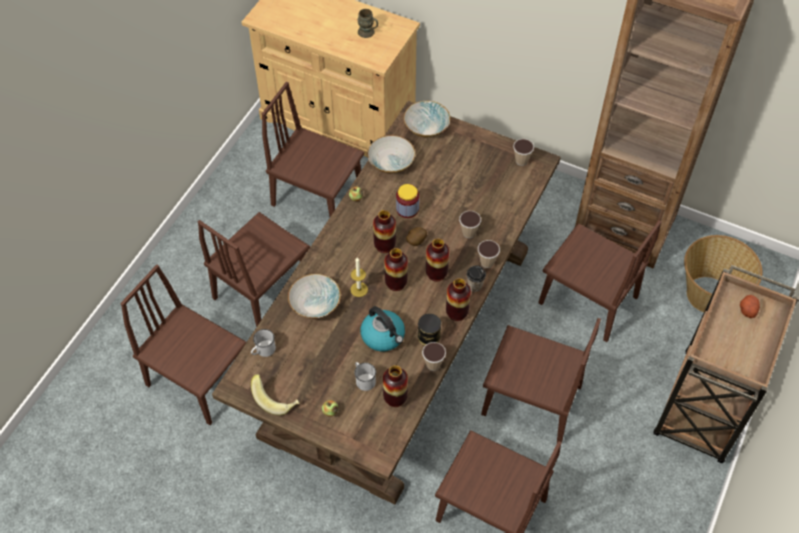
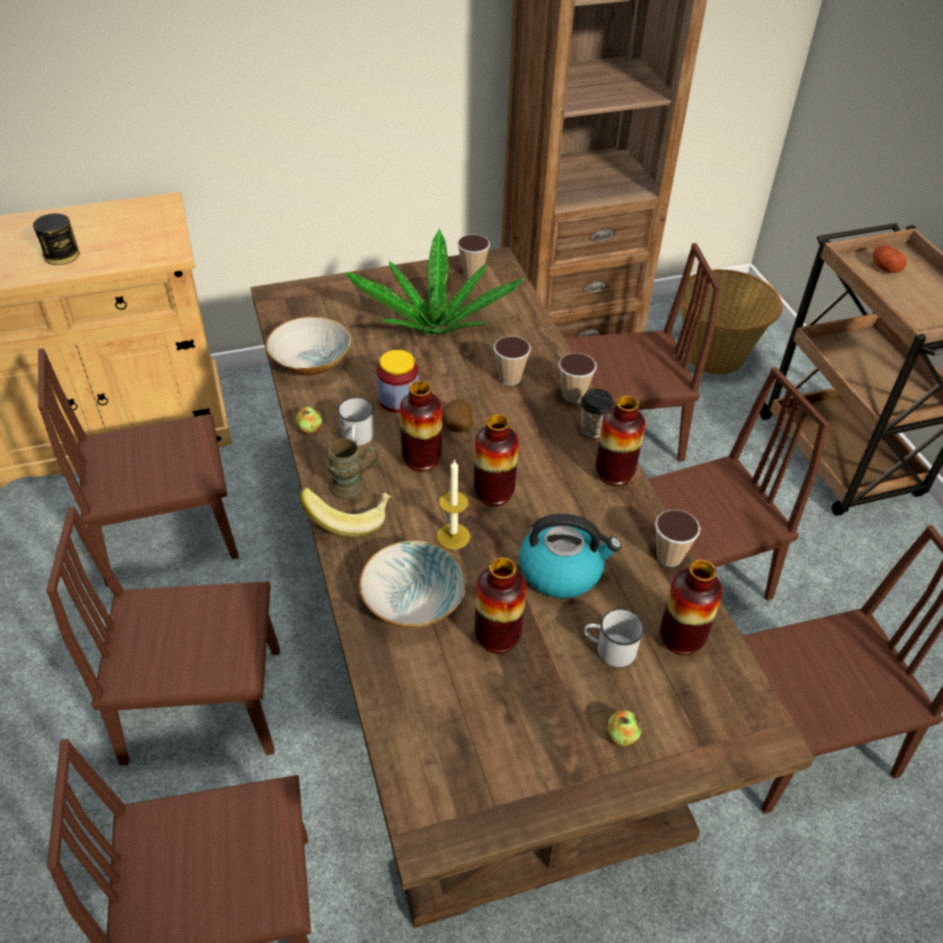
camera: 45 degrees left, 10 degrees down
(262, 289) = (204, 704): brown chair -> brown chair turned 90 degrees clockwise
(263, 350) = (411, 732): white mug -> white mug (357, 439)
(276, 399) = (520, 792): banana -> banana (349, 518)
(368, 33) = (118, 231): brown mug -> brown mug (354, 485)
(427, 128) = (313, 301): bowl -> none
(429, 336) = (618, 526): can -> can (62, 255)
(436, 273) = (530, 447): vase -> vase (497, 637)
(467, 181) = (435, 327): none -> potted plant

